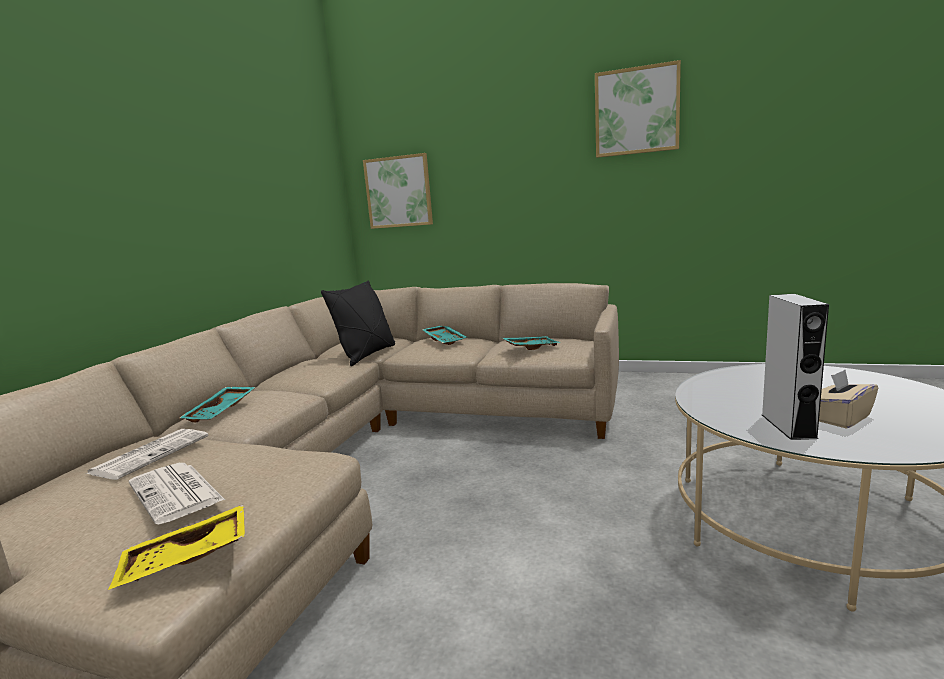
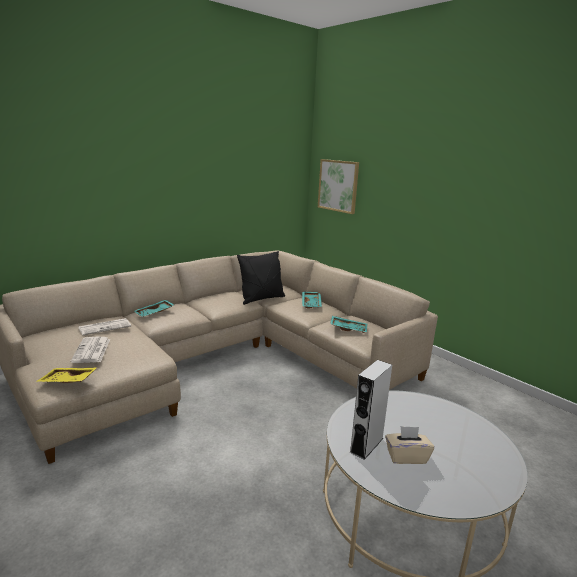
camera: 30 degrees right, 5 degrees up
(636, 111) = (510, 161): picture -> none

